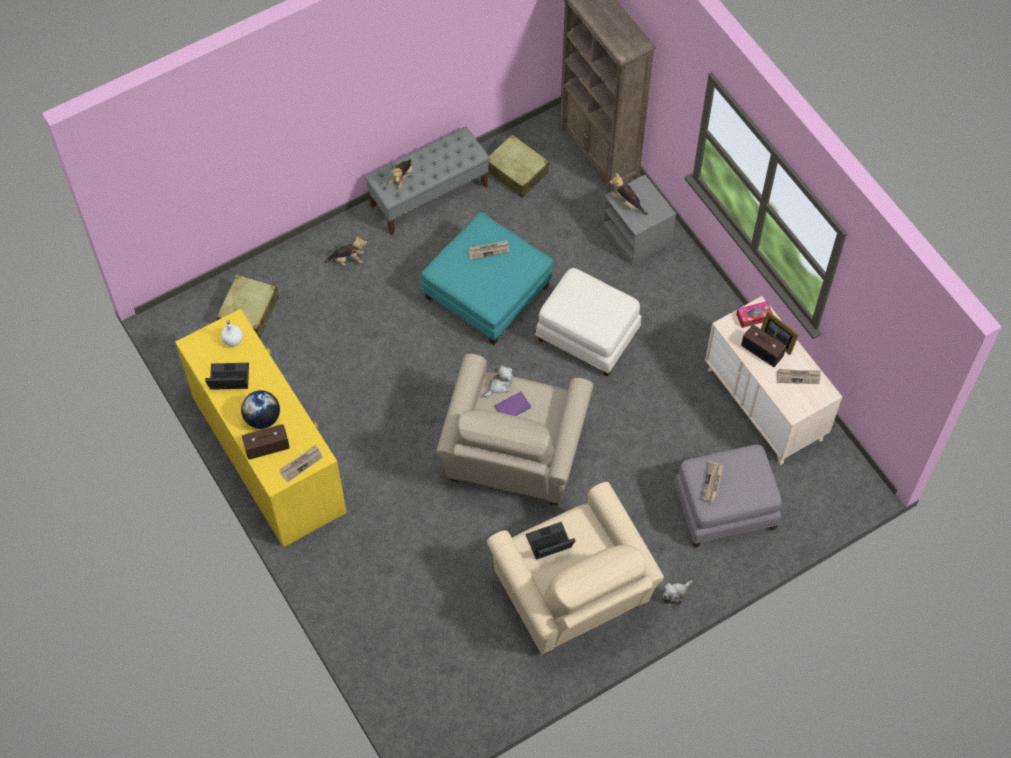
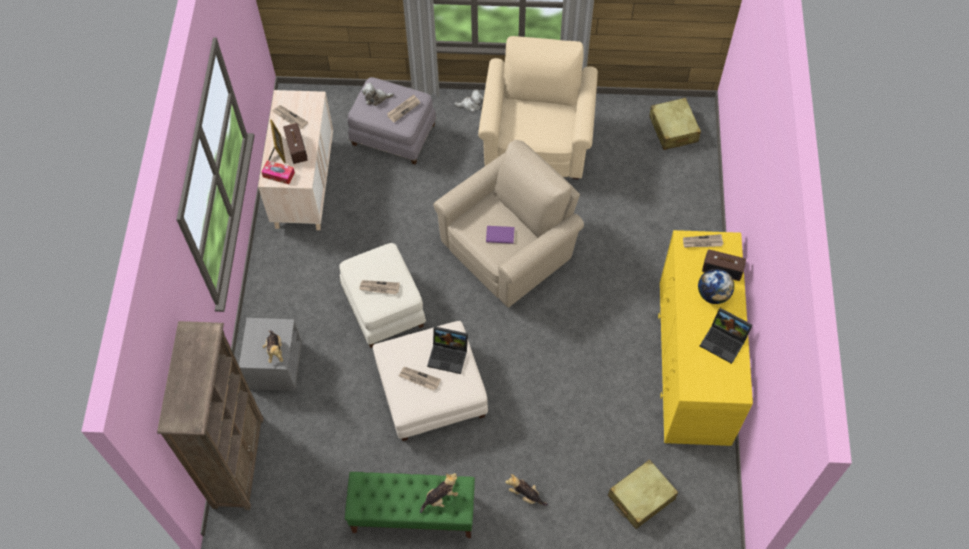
camera: 145 degrees left, 0 degrees up
(233, 340) = (701, 374): white bottle -> none
(429, 195) = (413, 514): grey bench -> green bench
(487, 292) = (431, 391): turquoise ottoman -> white ottoman
(499, 385) = (497, 257): plush toy -> plush toy (376, 98)
(516, 172) = (321, 489): beige suitcase -> beige suitcase (673, 129)
(549, 545) = (546, 130): laptop -> laptop (449, 355)
(583, 297) = (379, 288): none -> newspaper

